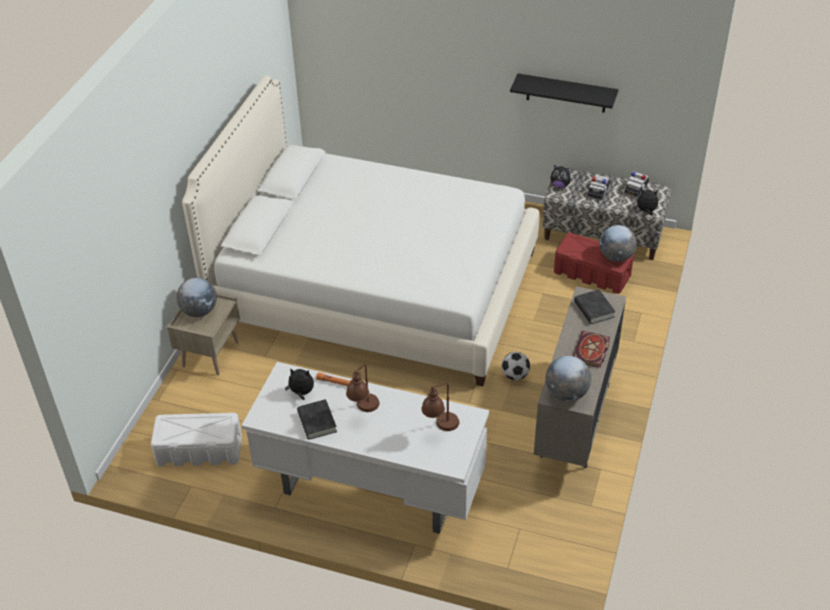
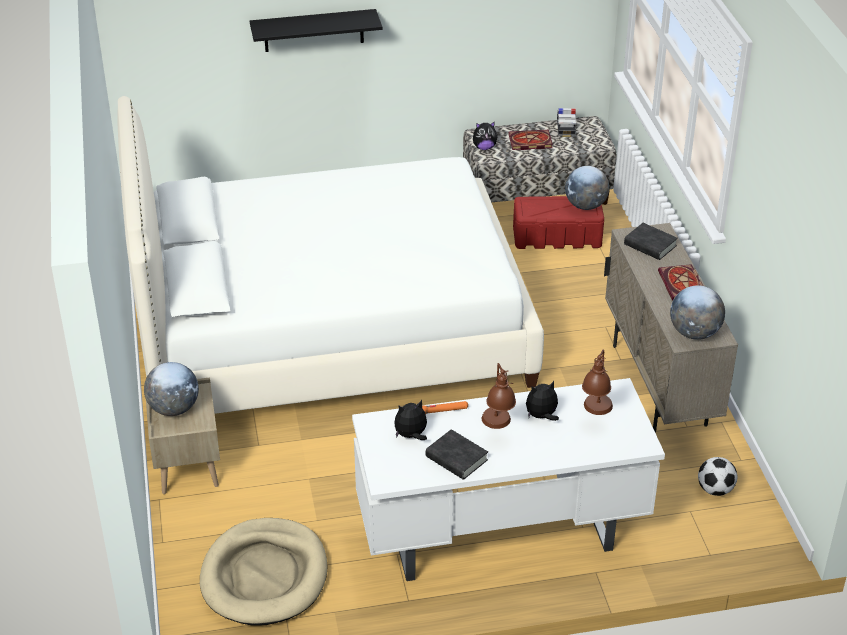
camera: 30 degrees left, 5 degrees down
(200, 450) = (265, 576): white storage box -> beige dog bed
(515, 375) = (560, 363): football -> football (715, 490)
(566, 93) = (468, 35): black shelf -> black shelf (313, 30)
(598, 191) = (529, 142): toy car -> book
(646, 211) = (594, 146): plush toy -> plush toy (541, 416)

